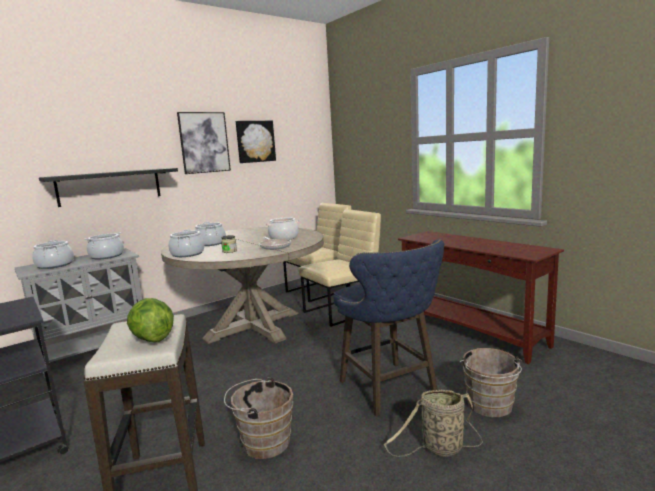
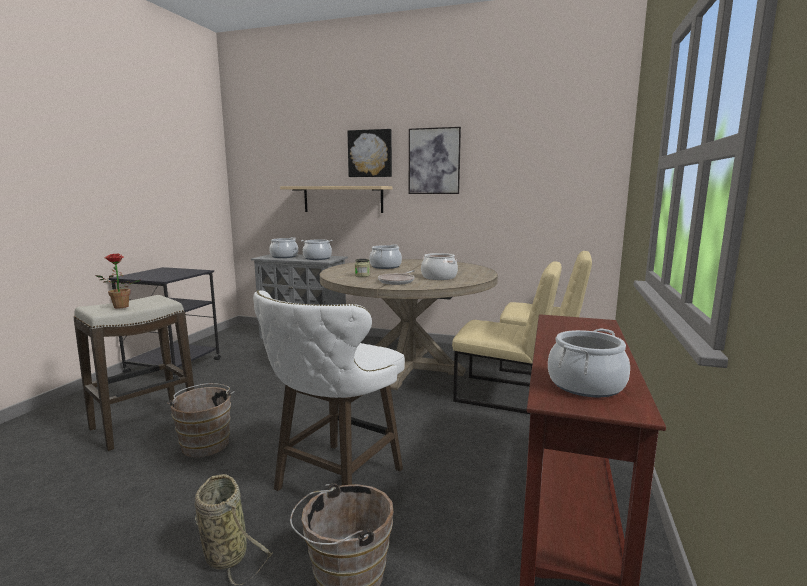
camera: 55 degrees right, 0 degrees up
(110, 186) = (343, 199): black shelf -> beige shelf
(151, 339) = (119, 307): lettuce -> potted plant
(188, 254) = (341, 269): cooking pot -> cooking pot (586, 385)
(255, 141) = (497, 161): picture -> picture (370, 153)
(390, 390) = (335, 482): blue stool -> white stool

